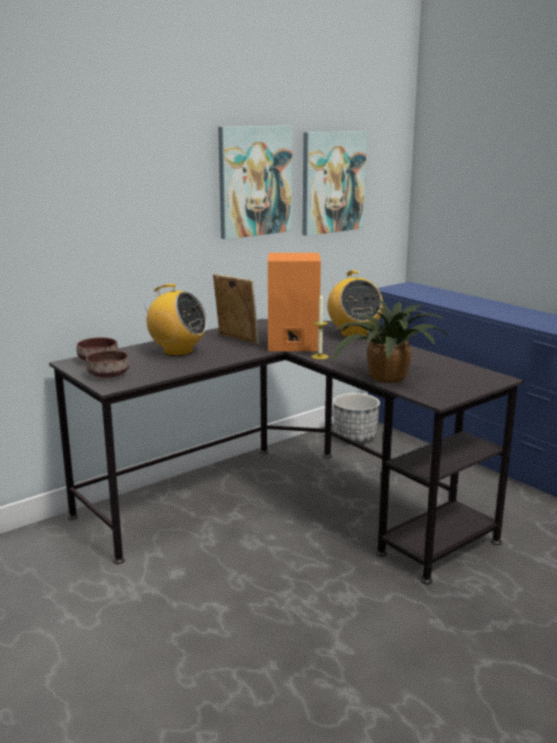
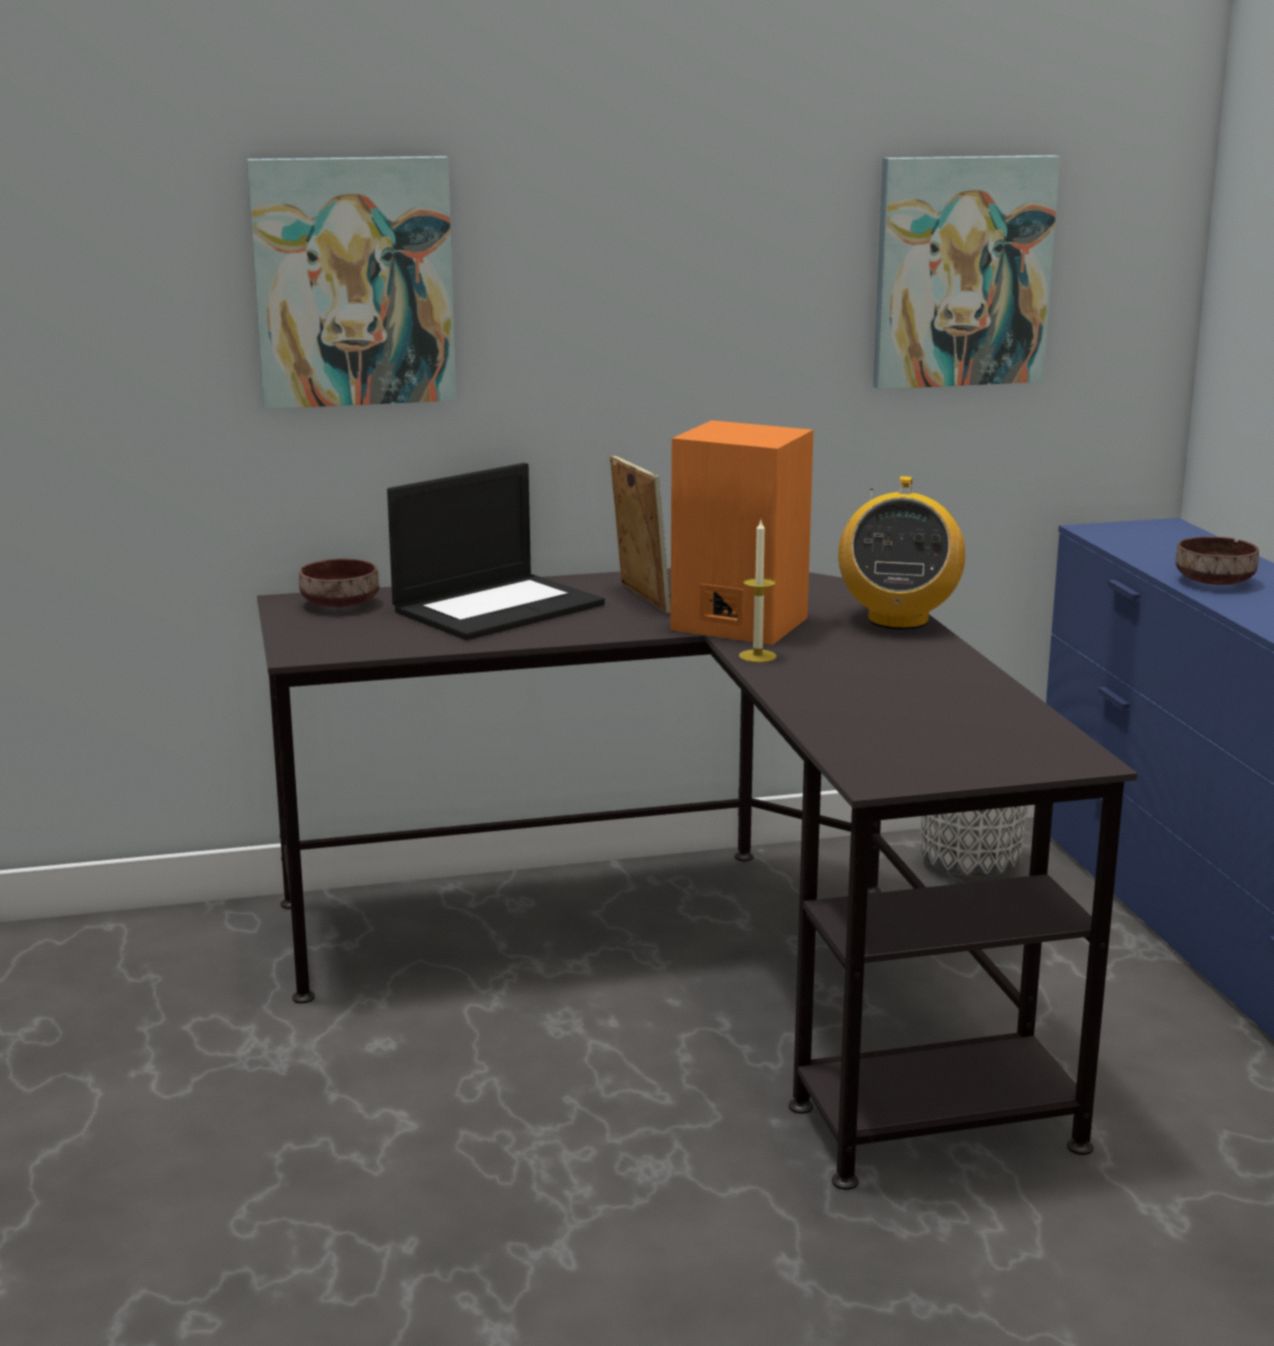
camera: 25 degrees right, 0 degrees up
(107, 375) = (321, 633): brown bowl -> brown bowl (1212, 581)
(177, 351) = (498, 607): radio -> laptop
(254, 181) = (748, 263): picture -> picture (353, 282)
(386, 378) = (831, 720): potted plant -> none

